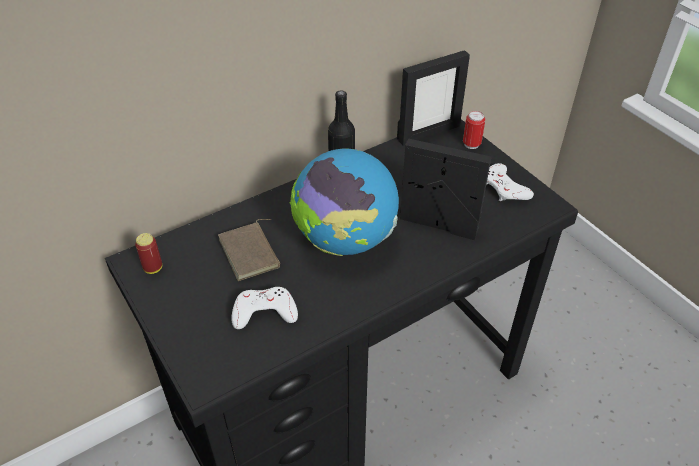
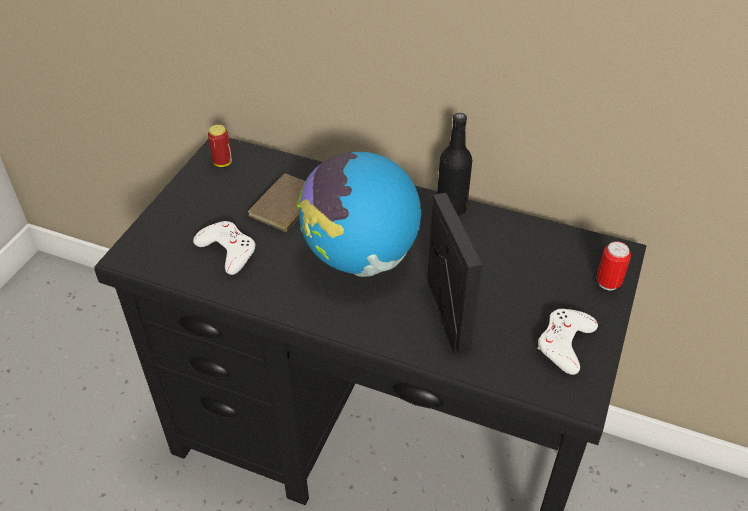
camera: 55 degrees right, 0 degrees up
(428, 132) = (586, 240): picture frame -> none

